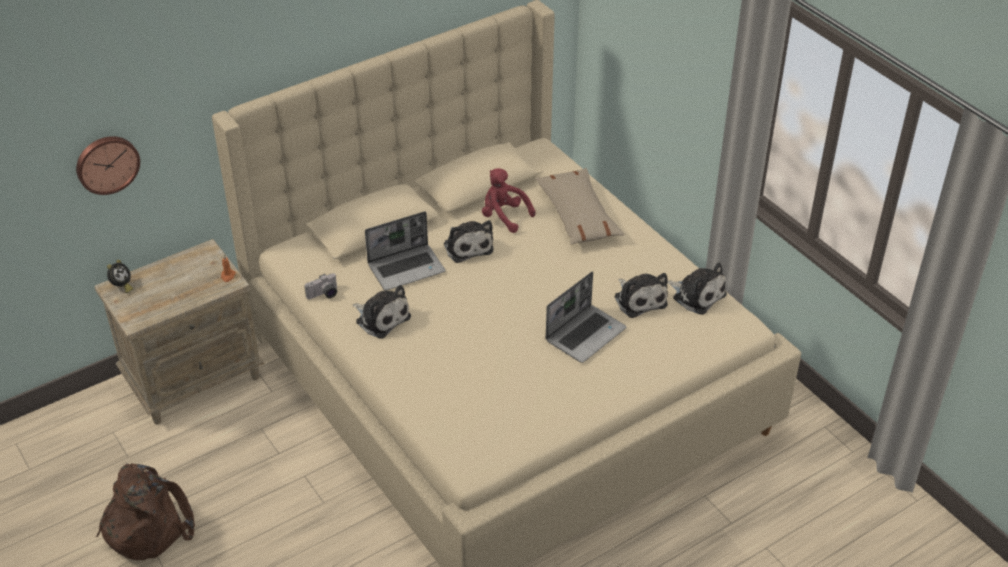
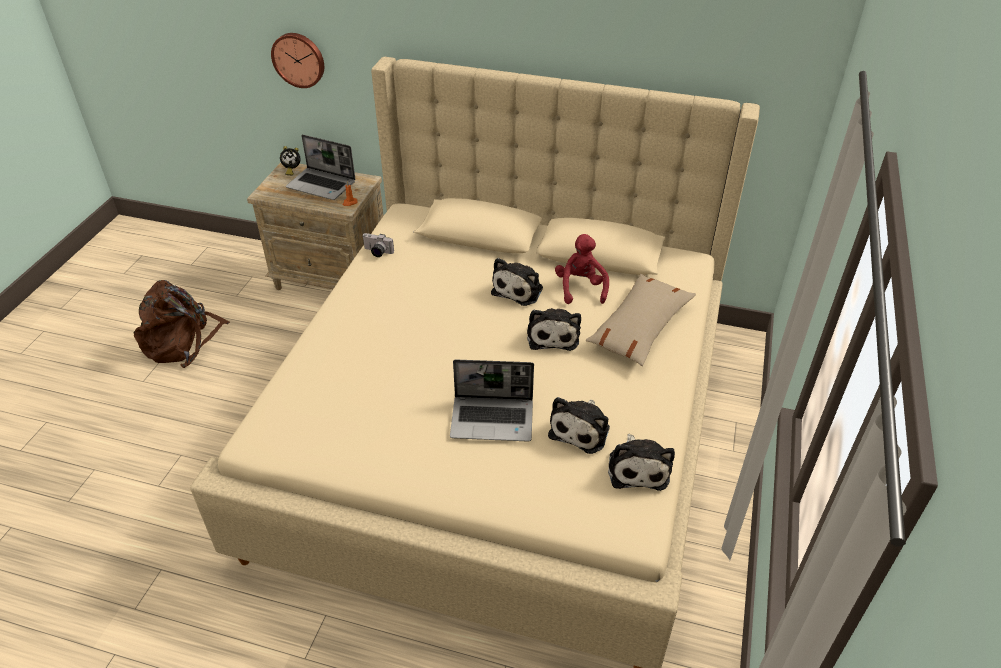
camera: 50 degrees right, 0 degrees up
(381, 318) = (382, 293): plush toy -> plush toy (553, 335)
(407, 268) = (454, 273): laptop -> laptop (322, 185)

